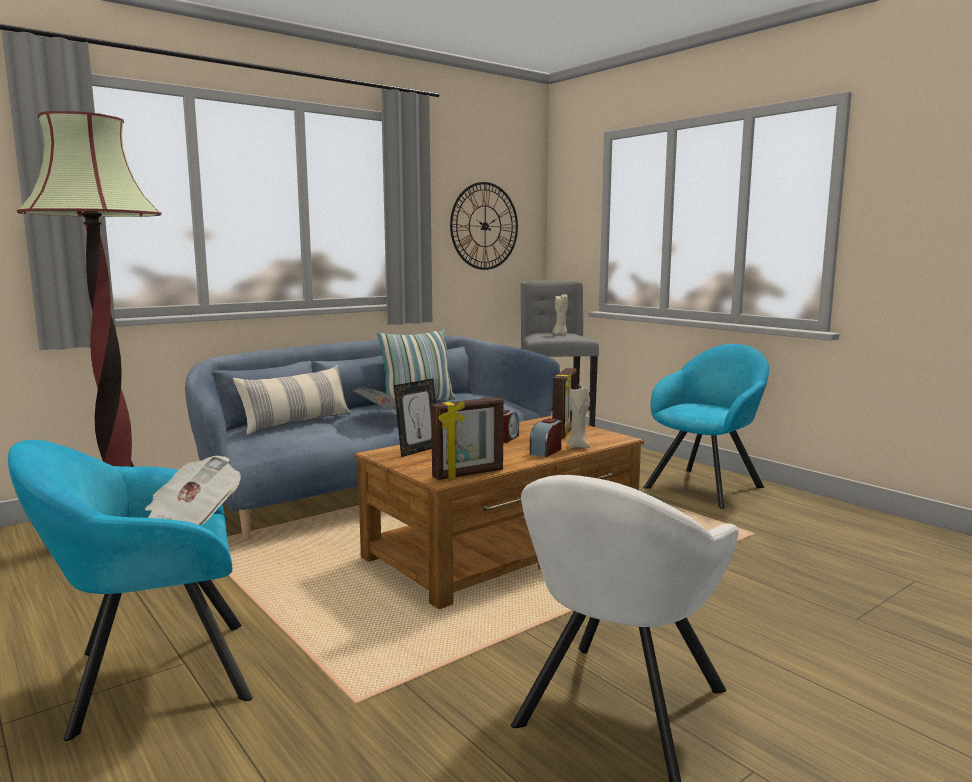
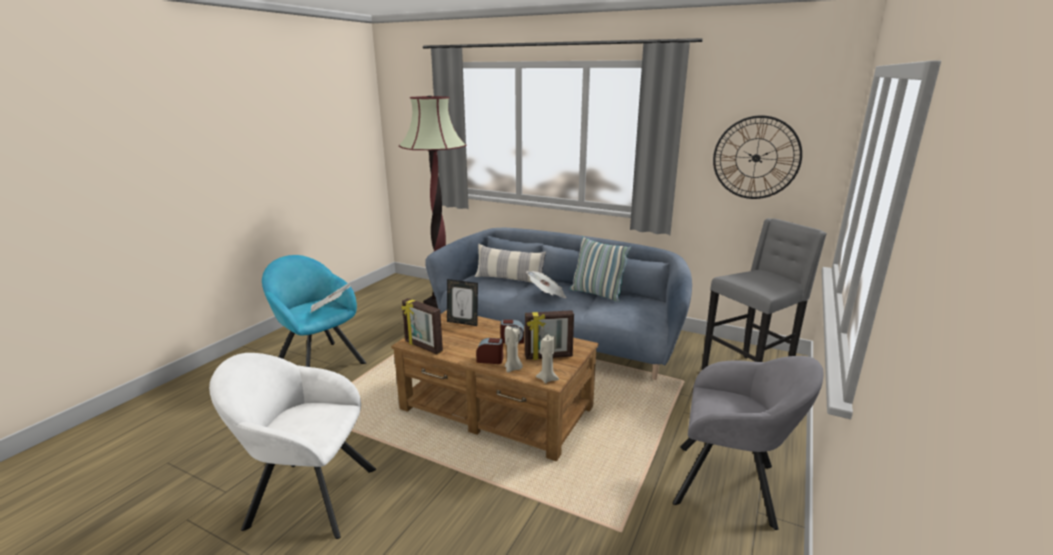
camera: 65 degrees right, 10 degrees up
(560, 334) = (762, 280): beige candle -> beige candle (547, 379)
(707, 486) = (732, 485): turquoise armchair -> grey armchair

